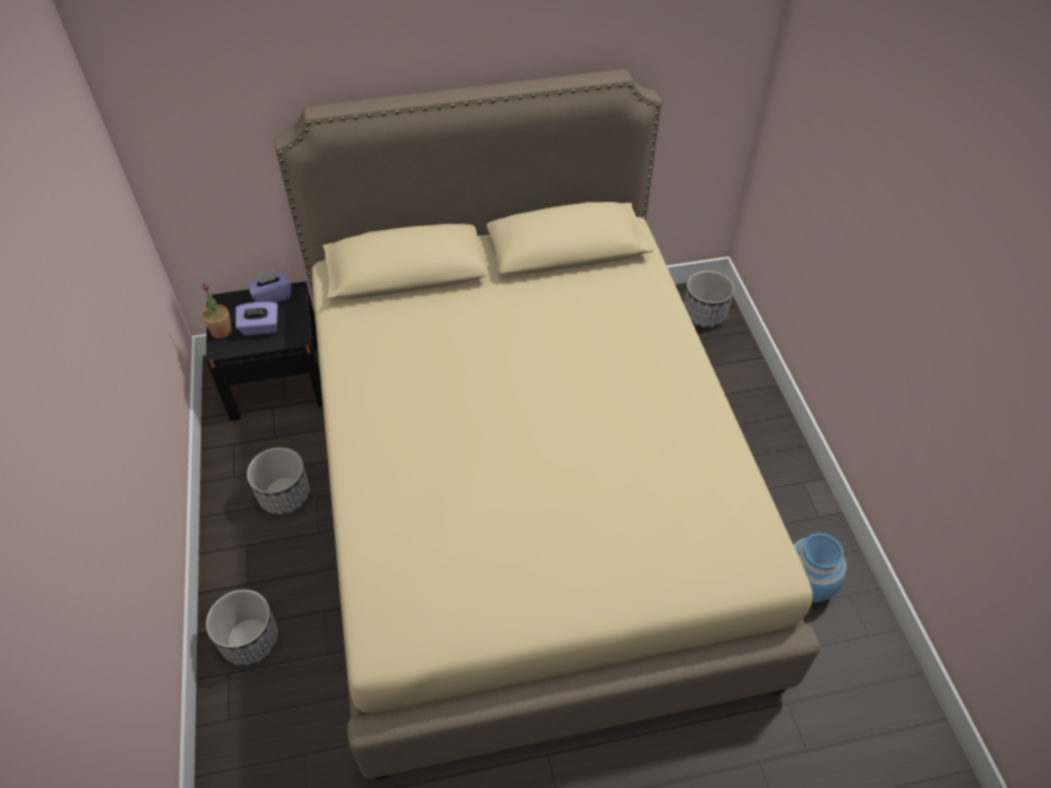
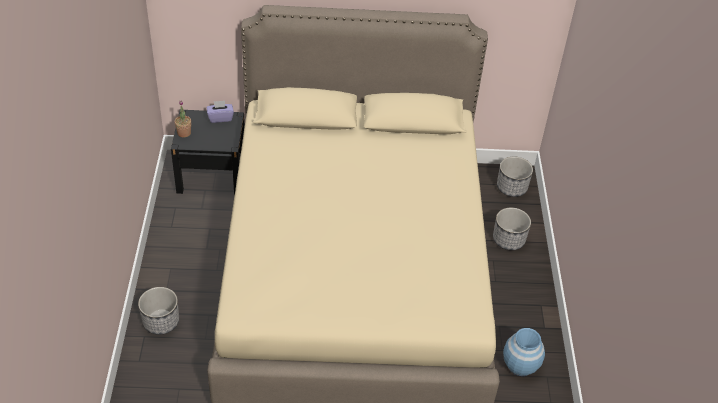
camera: 10 degrees right, 5 degrees down
(260, 328) = (208, 135): purple tissue box -> none
(284, 495) = (200, 244): planter -> planter (508, 239)

